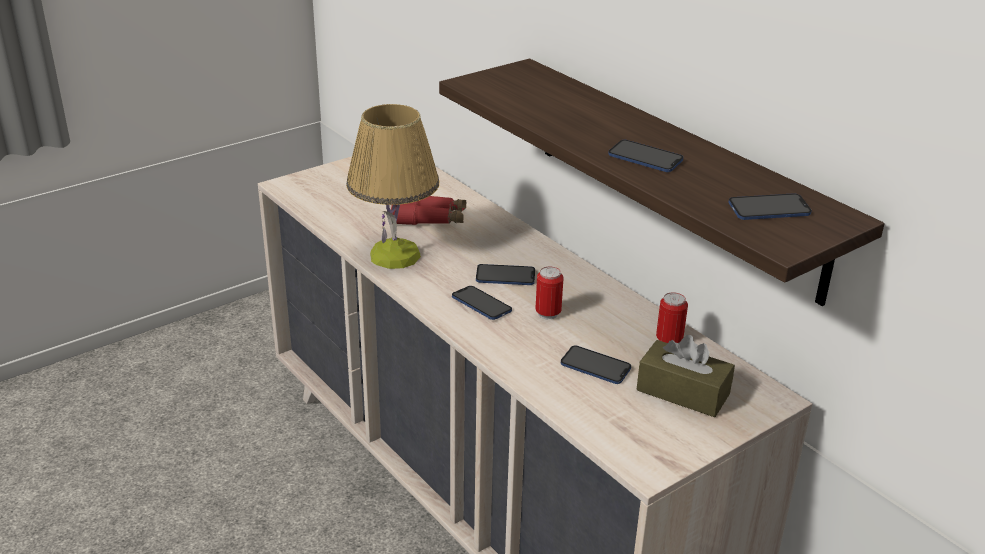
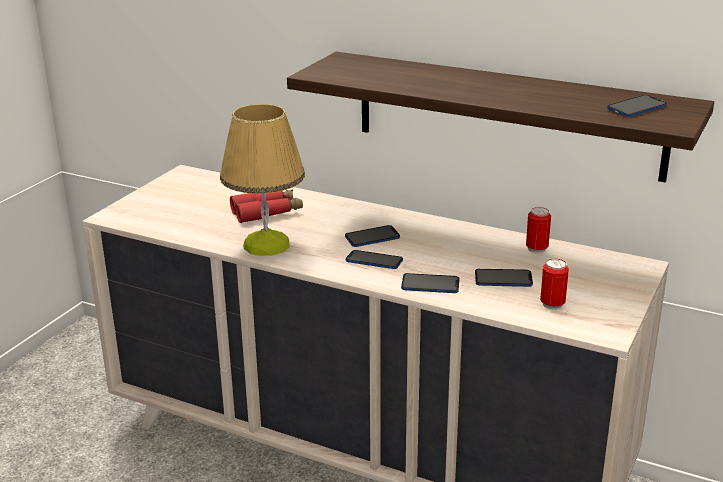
camera: 25 degrees left, 5 degrees down
(548, 313) = (431, 254): can -> can (552, 304)
(645, 158) = (513, 95): phone -> phone (430, 285)
(683, 392) = (580, 278): brown tissue box -> none

